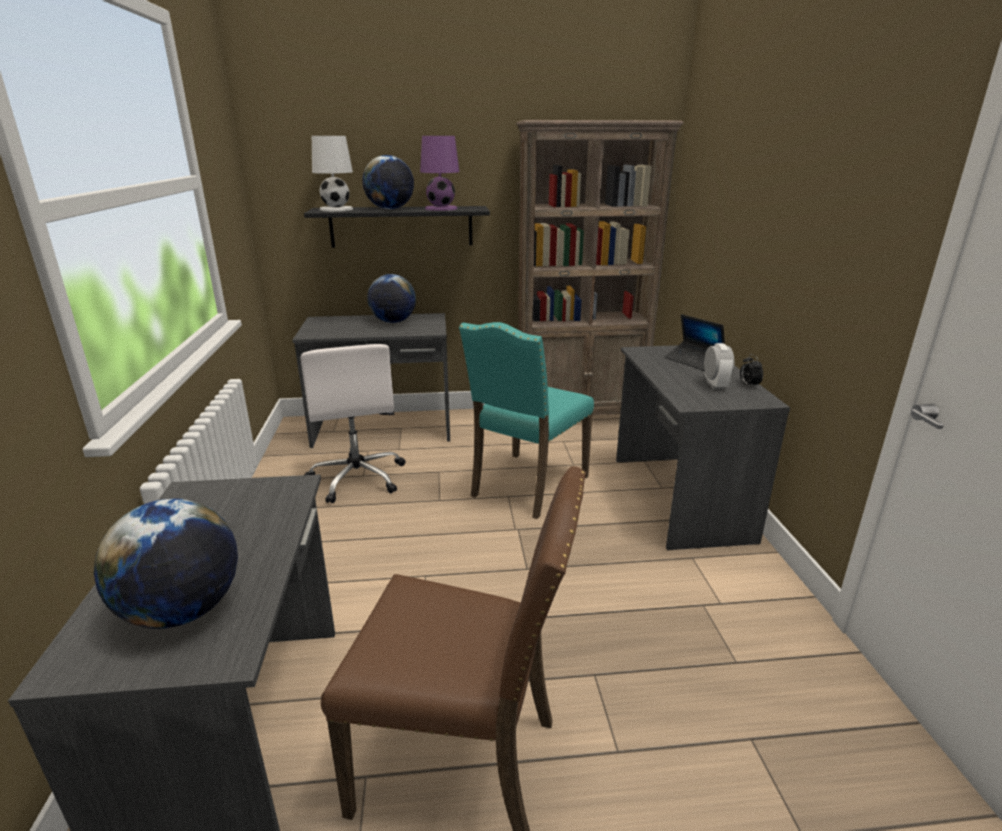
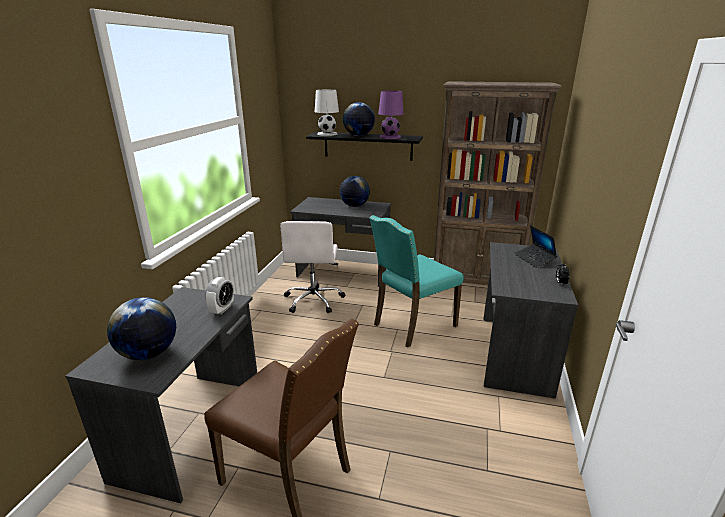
camera: 20 degrees right, 0 degrees up
(715, 385) = (534, 279): alarm clock -> alarm clock (222, 309)

